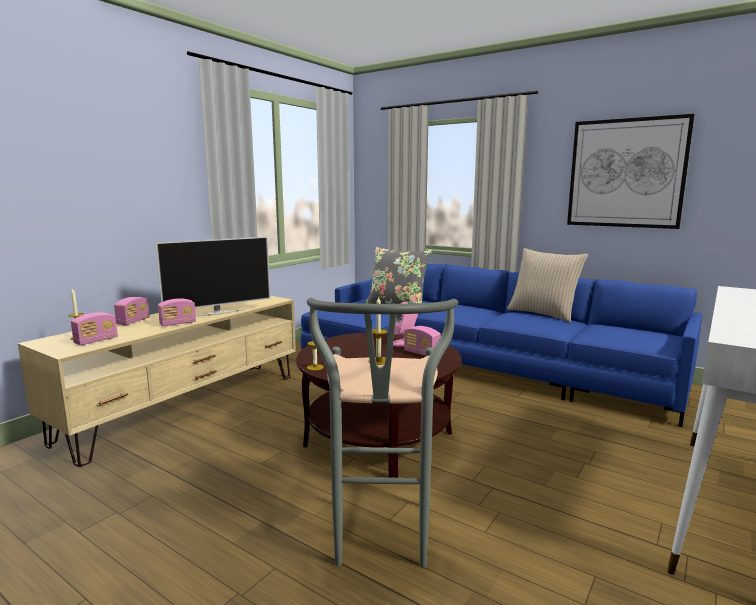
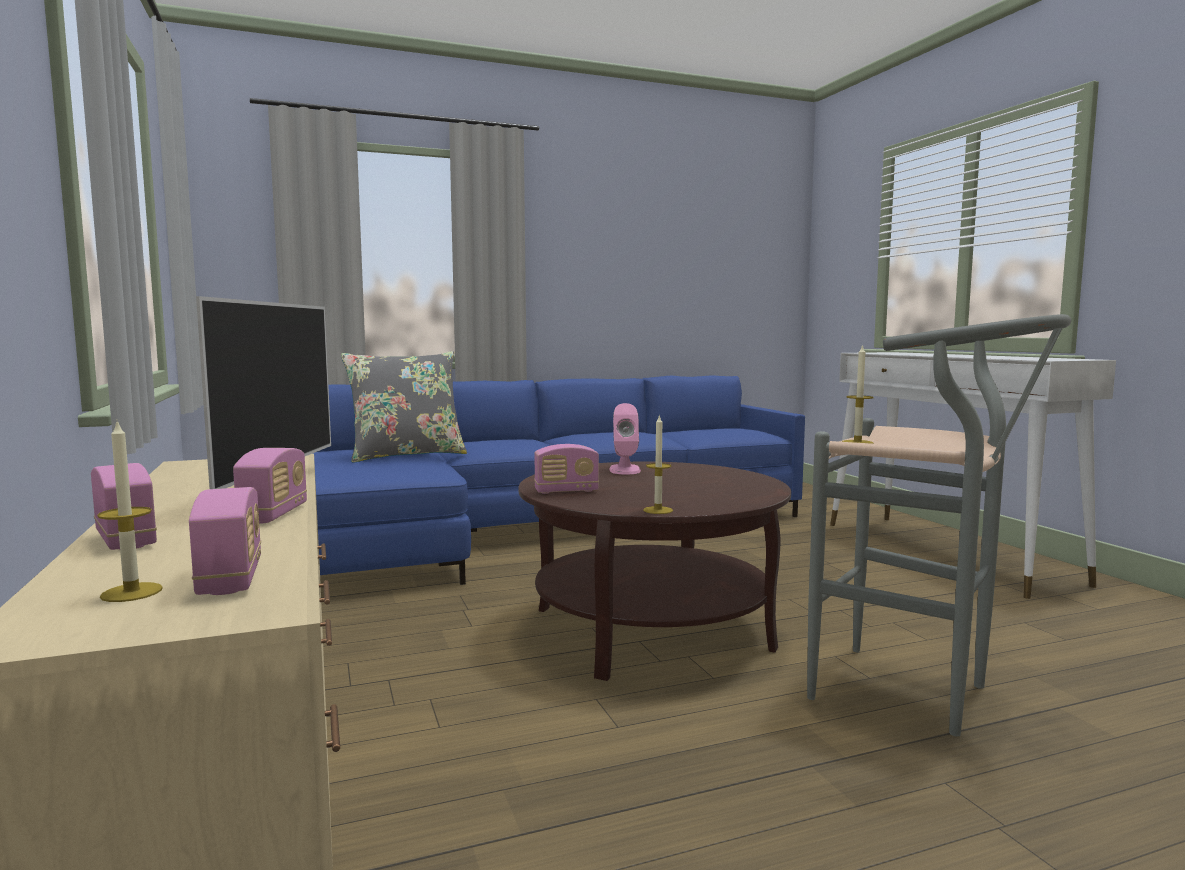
camera: 55 degrees left, 5 degrees down
(421, 353) = (683, 472): radio -> radio (566, 491)
(543, 314) = (603, 431): beige pillow -> none
(626, 173) = (640, 249): picture -> none

